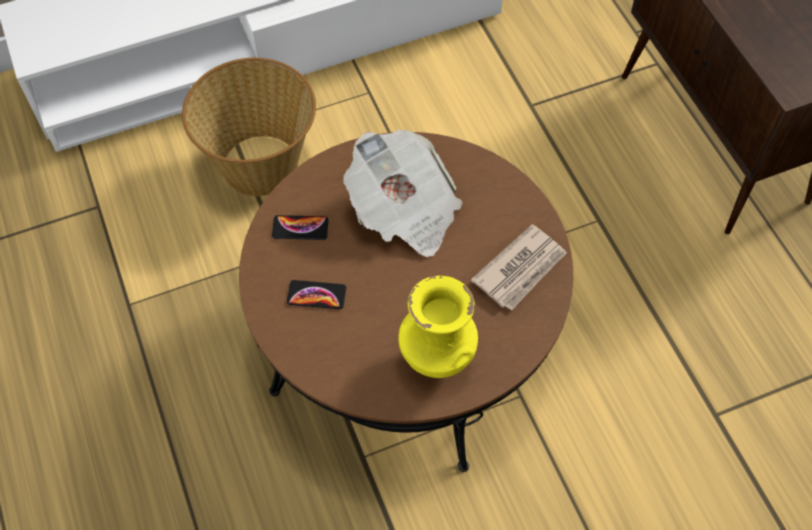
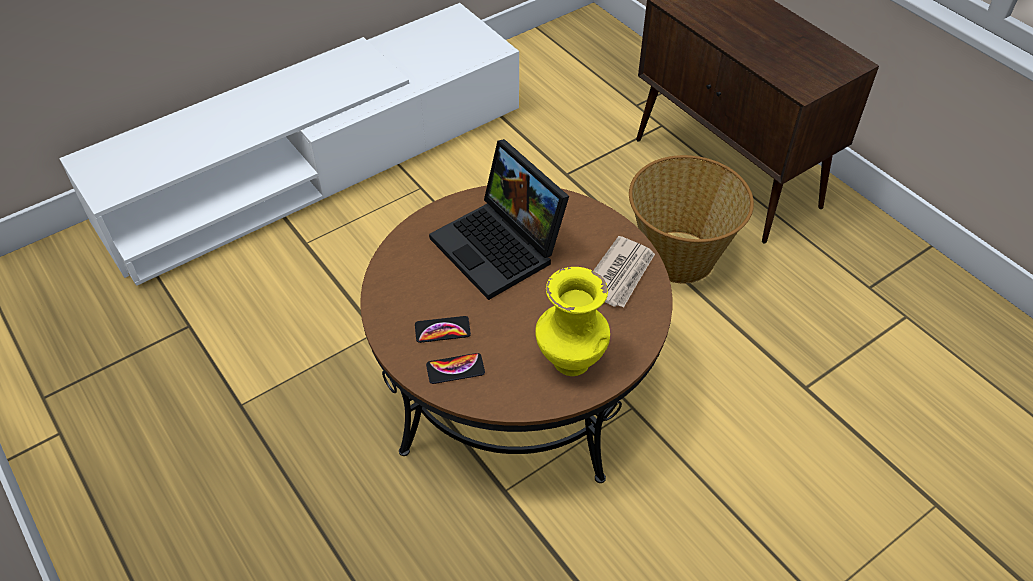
camera: 15 degrees left, 10 degrees down
(261, 164) = (338, 262): basket -> basket (679, 256)
(300, 228) = (410, 278): phone -> phone (455, 369)
(404, 211) = (501, 247): newspaper -> laptop

